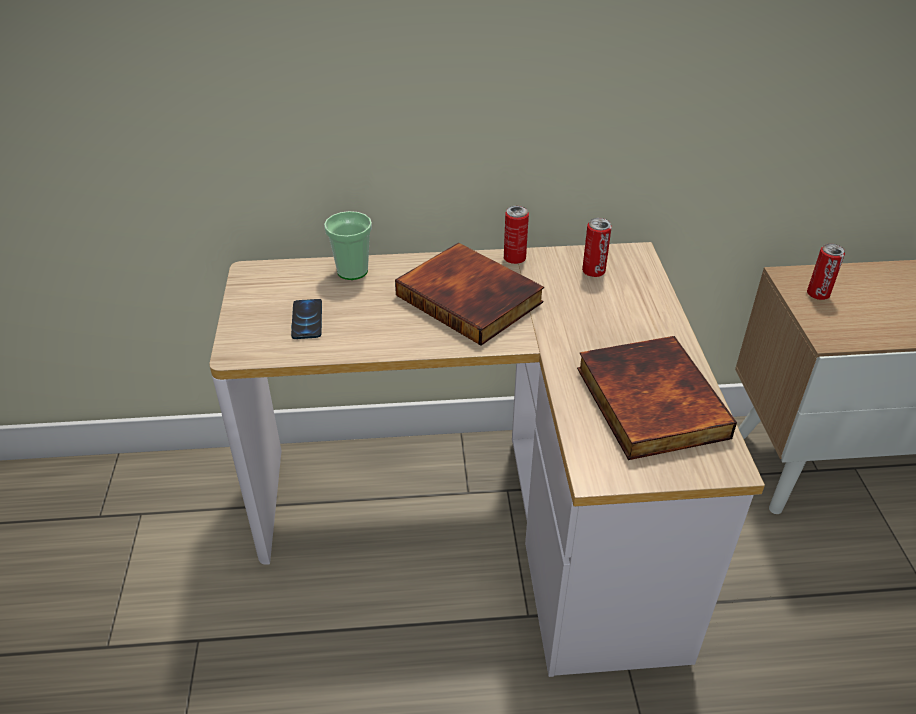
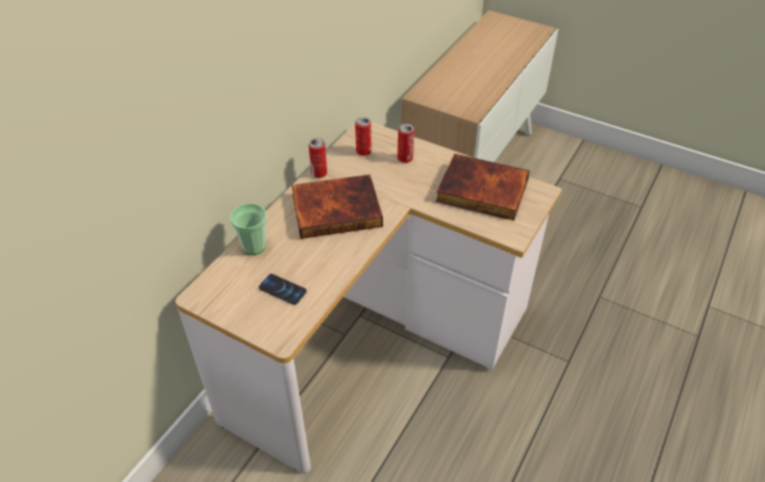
camera: 55 degrees left, 5 degrees up
(818, 294) = (439, 96): can -> can (405, 158)

